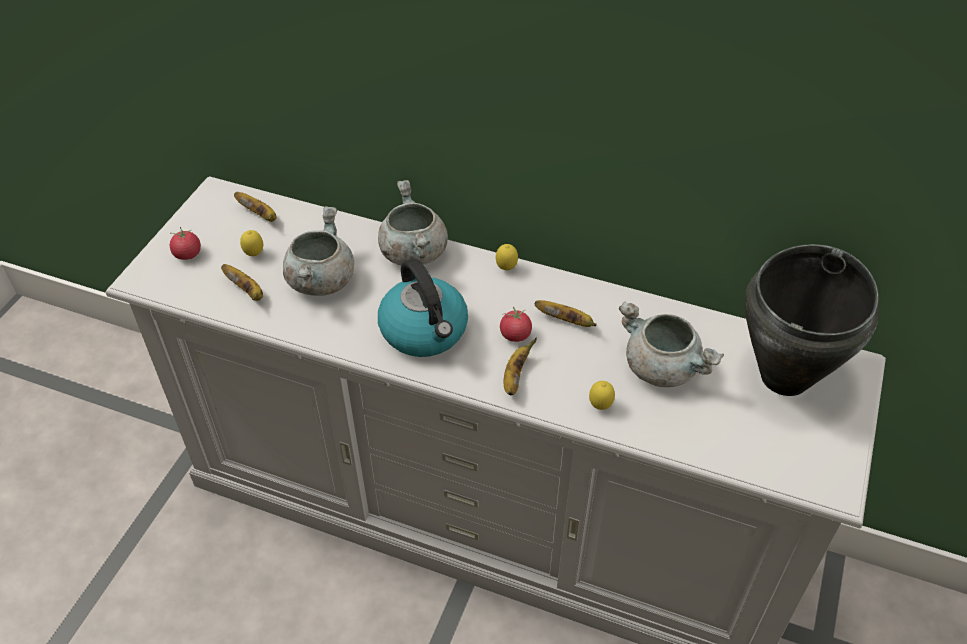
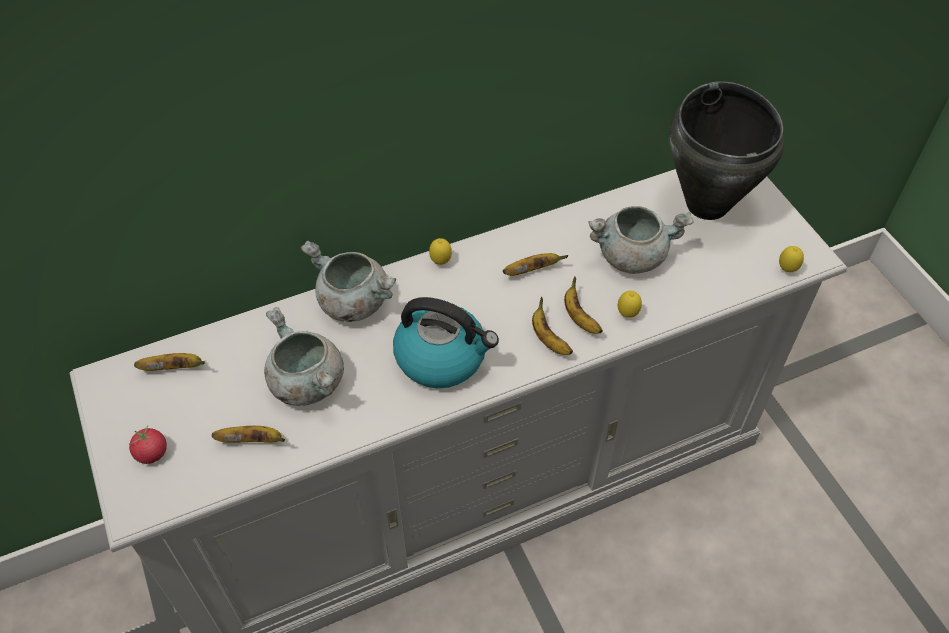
camera: 45 degrees left, 5 degrees up
(254, 255) = (217, 405): lemon -> lemon (787, 270)
(515, 335) = (510, 308): tomato -> none
(558, 380) = (579, 318): none -> banana

